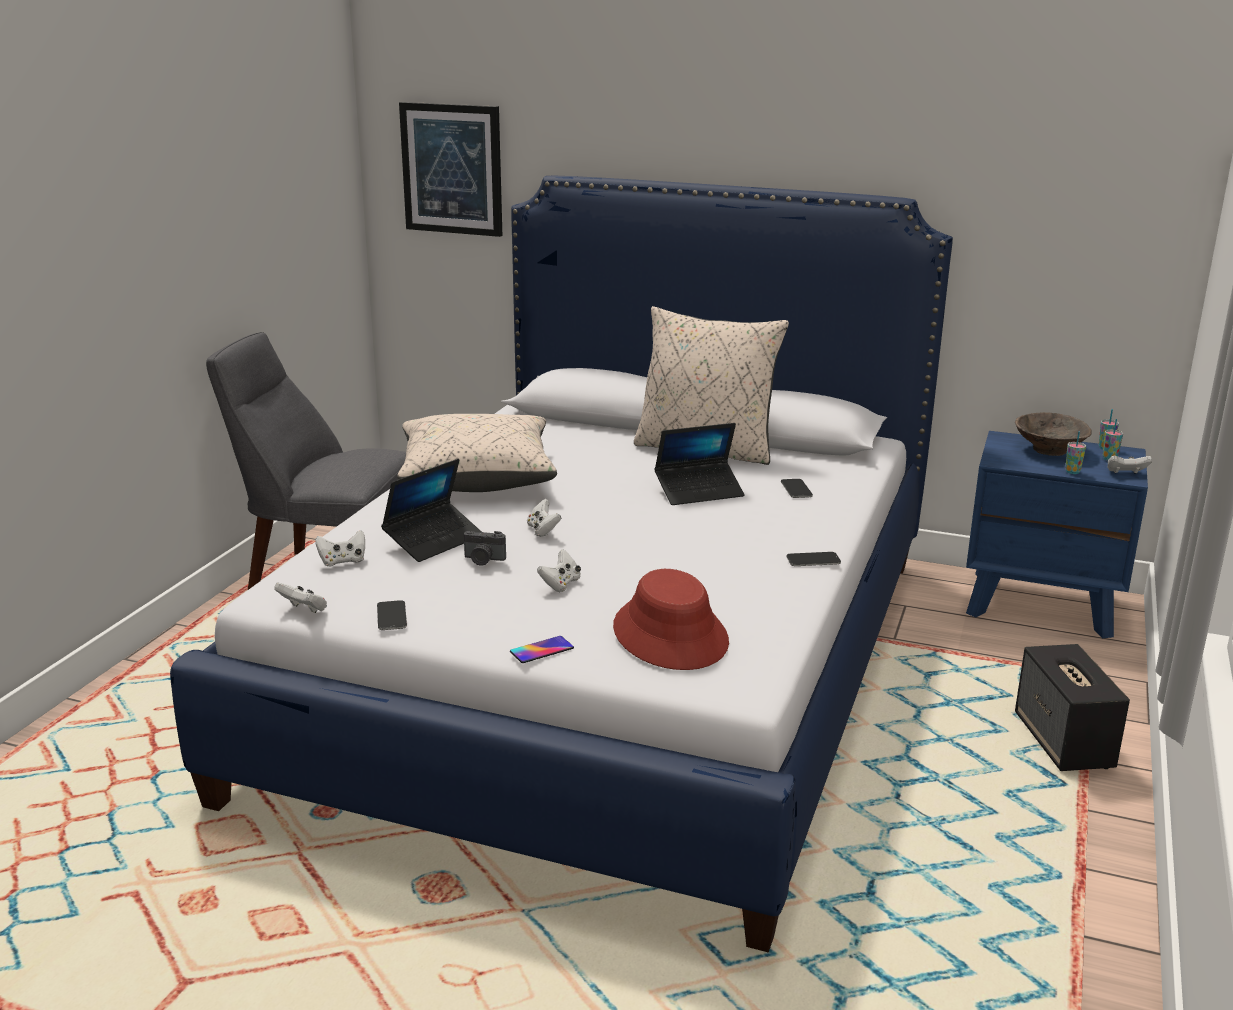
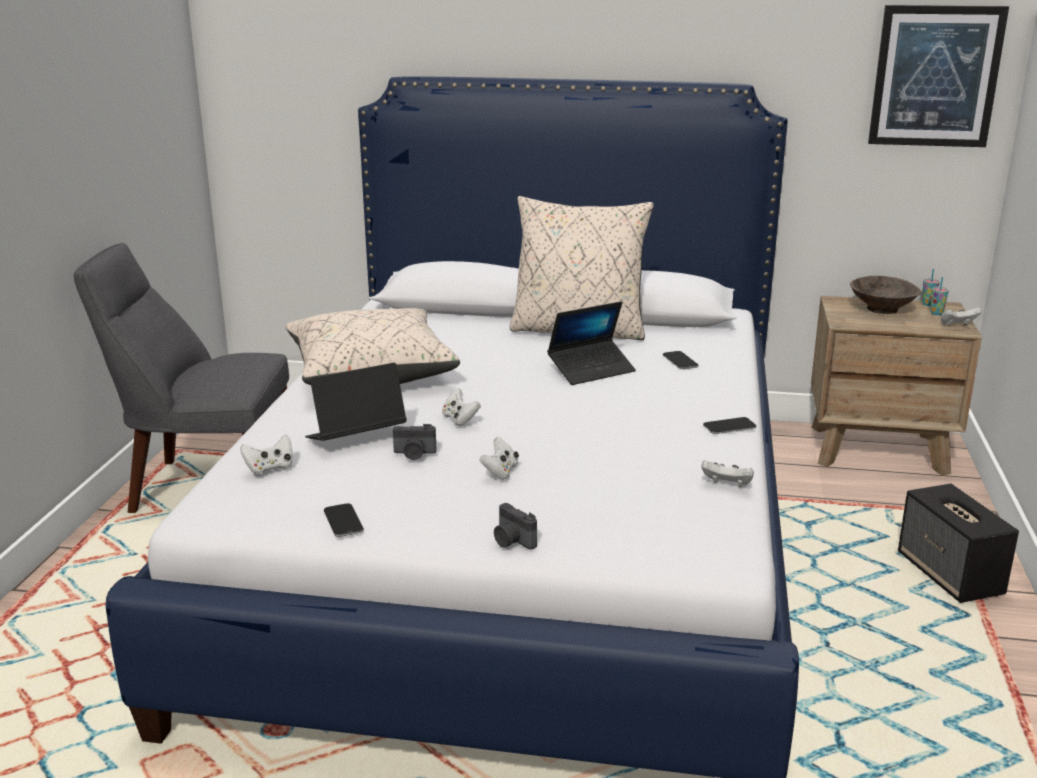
camera: 10 degrees left, 0 degrees up
(304, 610) = (246, 523): white game controller -> white game controller (727, 485)
(434, 540) = (355, 438): laptop -> laptop turned 150 degrees counterclockwise
(452, 169) = (293, 75): picture -> picture (935, 76)
(541, 650) = (512, 541): phone -> camera
(671, 635) = (632, 513): red hat -> none
(1042, 604) = (878, 449): blue nightstand -> brown nightstand
(1072, 472) = (912, 327): cup -> none

